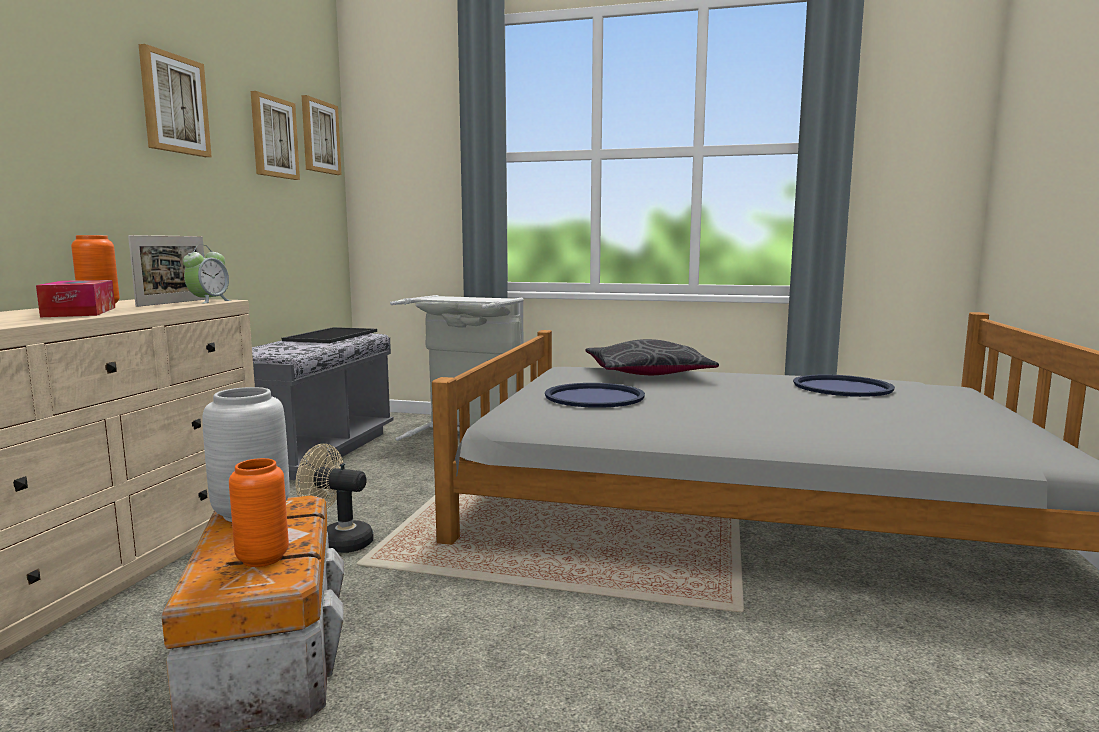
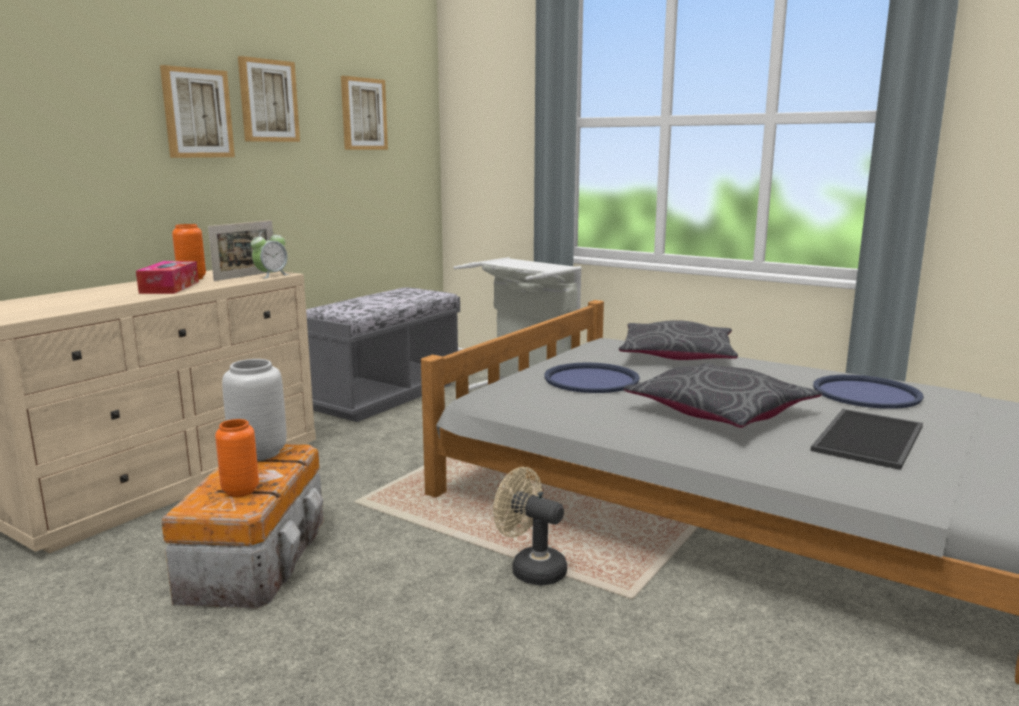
camera: 20 degrees right, 5 degrees up
(320, 137) = (412, 105): picture -> picture (197, 113)
(331, 336) = (403, 294): tray -> tray (866, 437)
(337, 542) = (352, 481): beige fan -> beige fan (531, 569)
(747, 411) = (720, 412): none -> grey pillow

